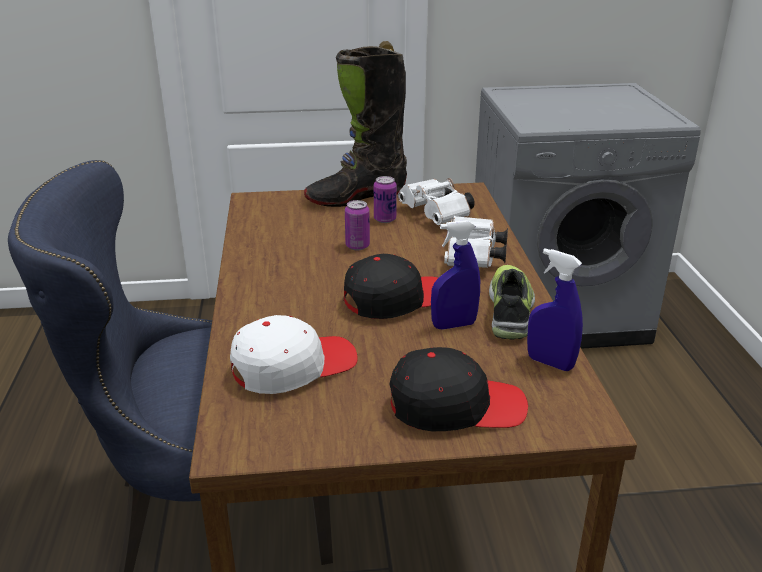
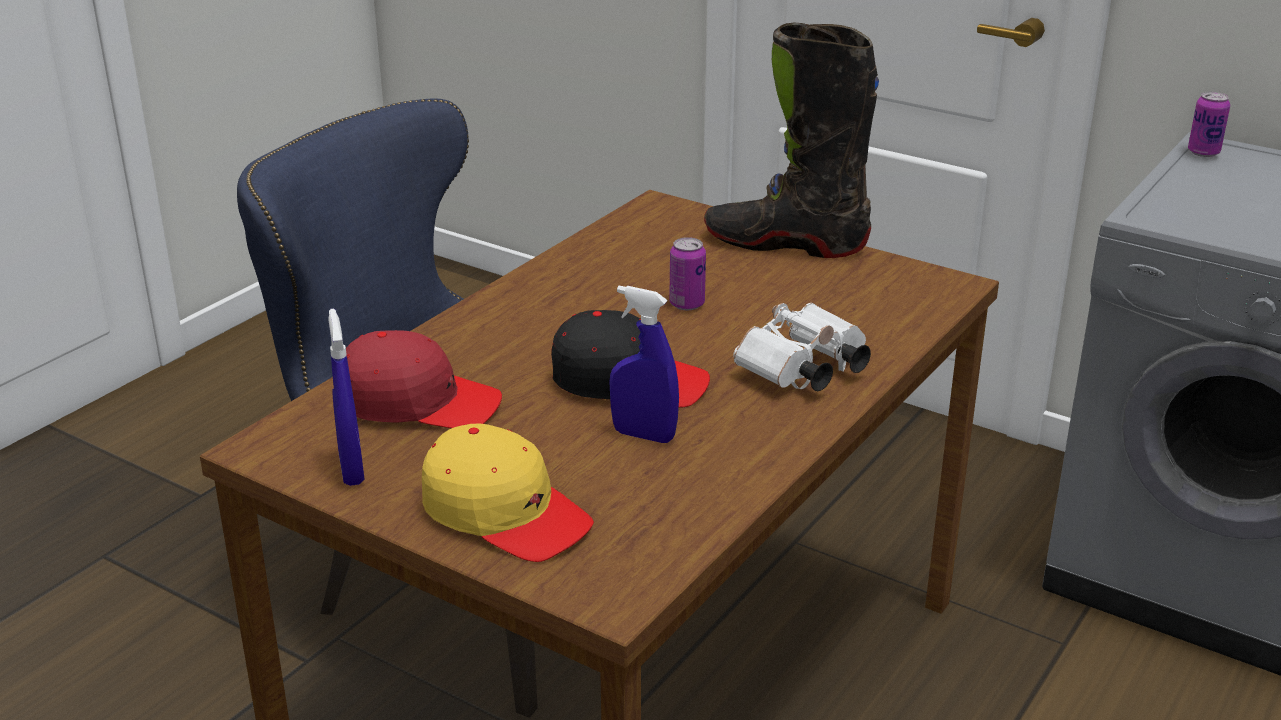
camera: 40 degrees right, 0 degrees up
(293, 366) = (419, 402): white cap -> red cap
(385, 219) = (774, 284): can -> can (1203, 152)
(437, 215) = (850, 303): white binoculars -> none
(456, 406) = (505, 513): black cap -> yellow cap
(511, 310) = (738, 449): shoe -> none
(550, 363) = (679, 523): blue spray bottle -> blue spray bottle (351, 470)

